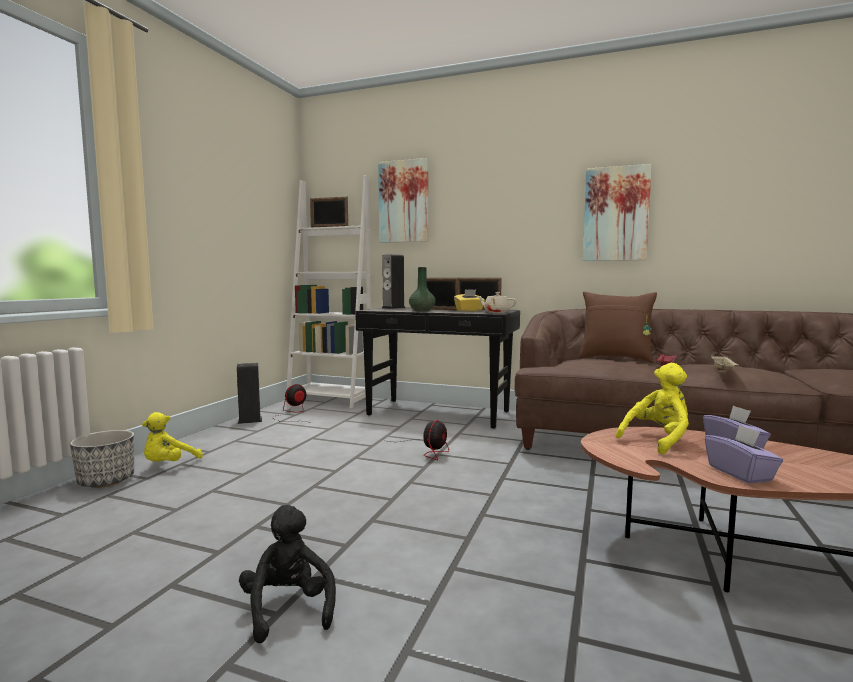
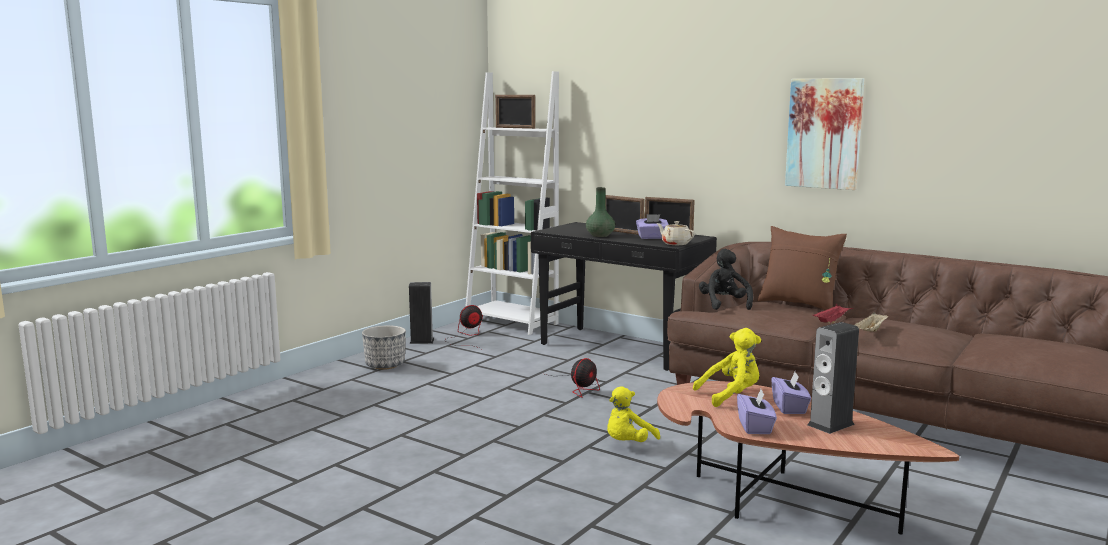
camera: 15 degrees right, 5 degrees up
(107, 481) = (292, 388): planter -> planter (385, 365)
(169, 465) = (342, 379): yellow plush toy -> yellow plush toy (628, 444)
(288, 609) = (408, 486): black plush toy -> black plush toy (724, 305)
(393, 308) = (578, 225): speaker -> speaker (830, 424)
(404, 202) = (596, 102): picture -> none
(469, 310) = (652, 237): yellow tissue box -> purple tissue box

